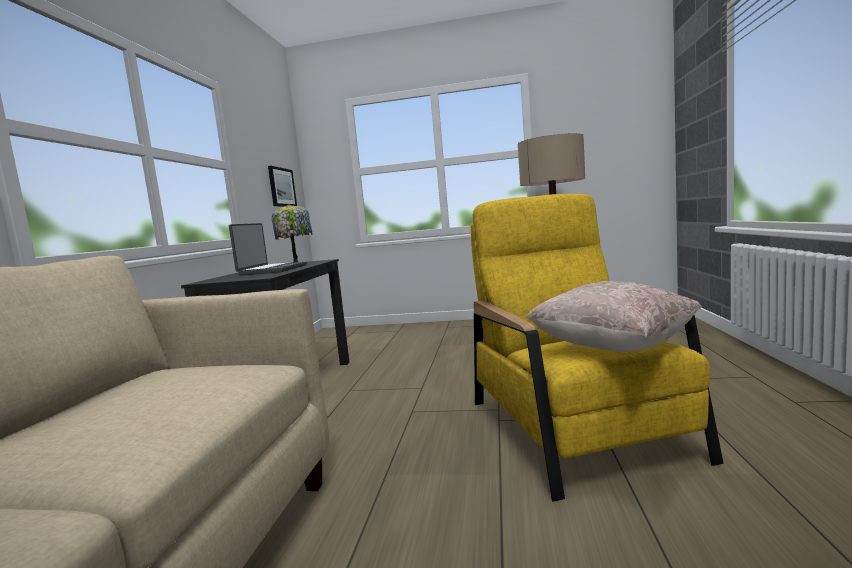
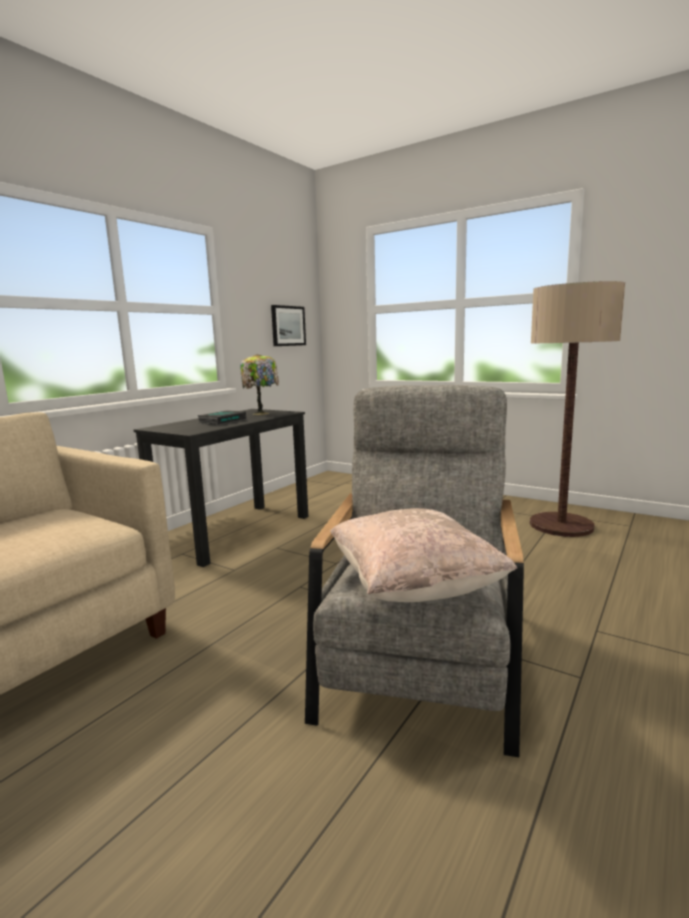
camera: 25 degrees right, 5 degrees up
(272, 270) = (222, 421): laptop -> book
(578, 429) = (421, 658): yellow armchair -> grey armchair

